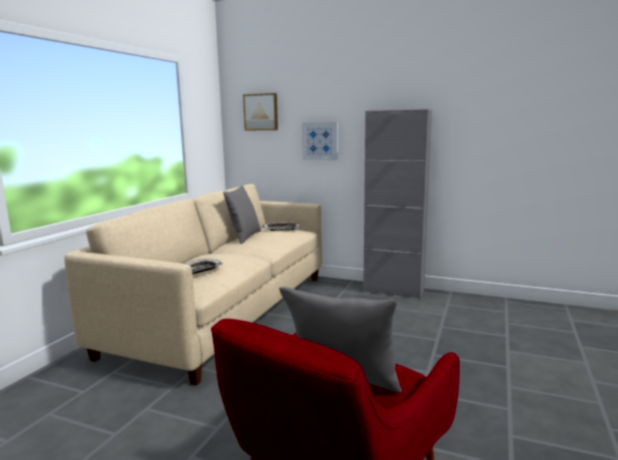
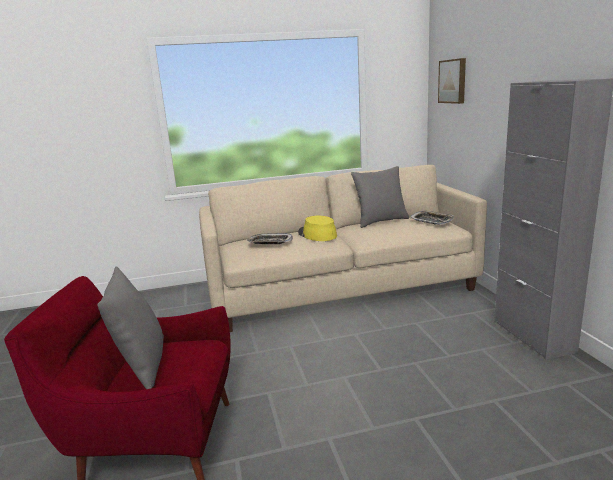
camera: 55 degrees right, 5 degrees up
(224, 255) = (317, 234): none -> yellow hat
(320, 141) = (496, 119): picture -> none

